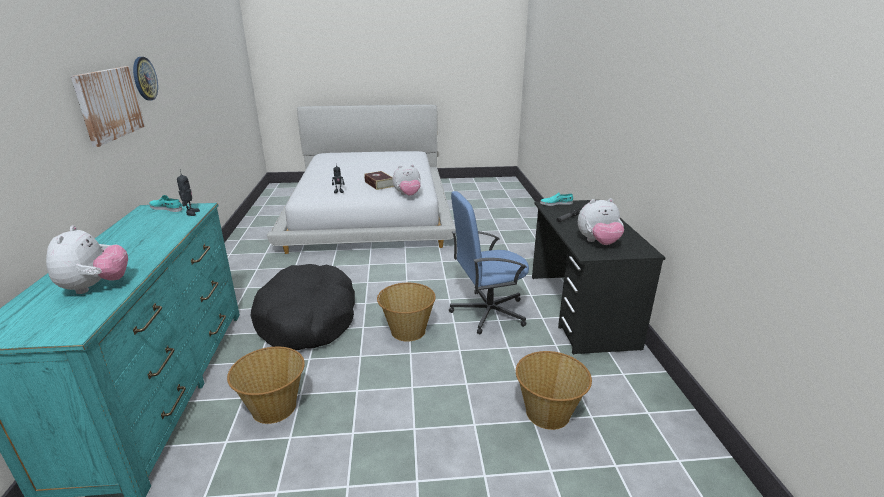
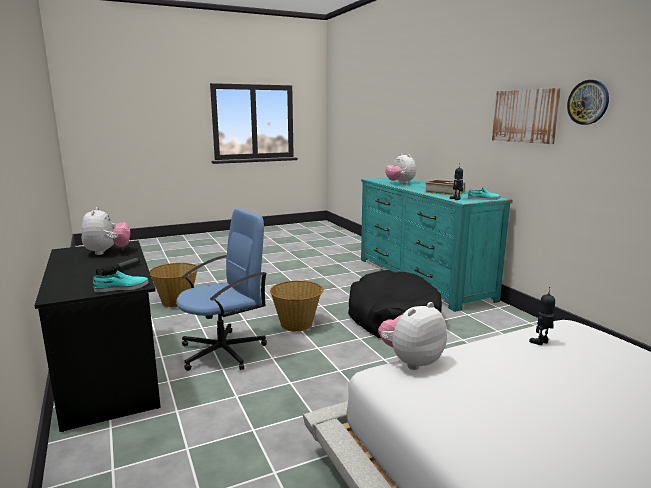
camera: 160 degrees right, 10 degrees down
(274, 408) = (345, 281): basket -> none
(379, 184) = (511, 378): book -> book (444, 192)
(598, 242) = (107, 252): plush toy -> plush toy turned 105 degrees clockwise

